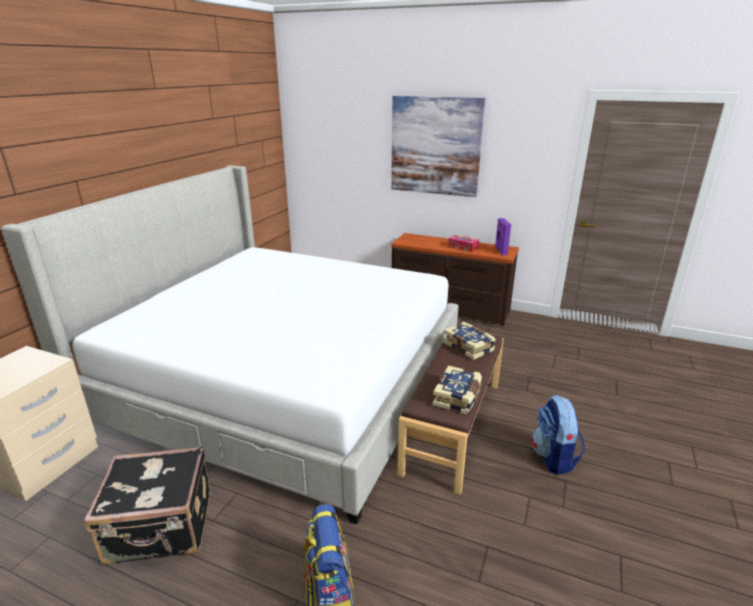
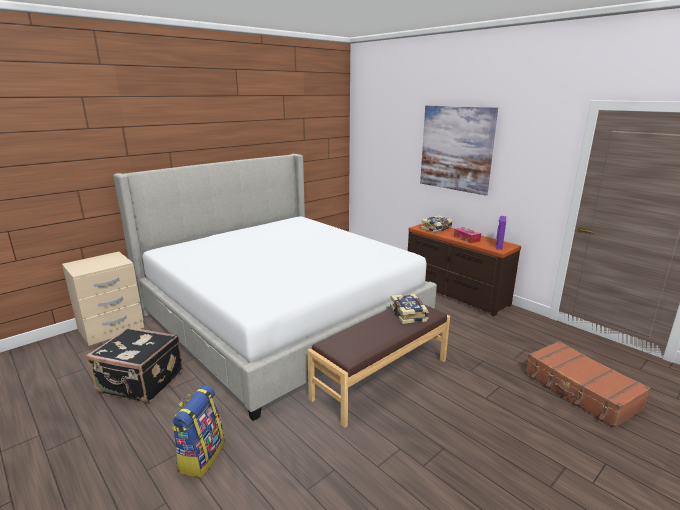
camera: 25 degrees right, 5 degrees down
(458, 397) = (362, 346): book -> book (437, 229)
(554, 458) = (448, 428): backpack -> none
(626, 383) = (580, 391): none -> brown suitcase

